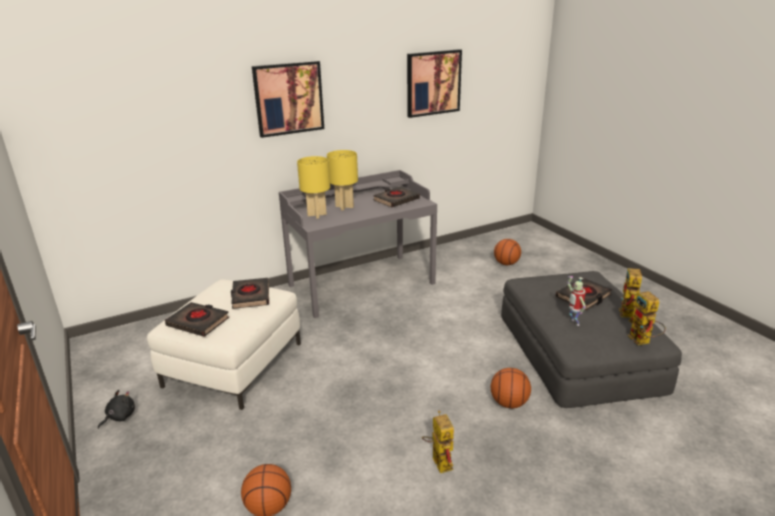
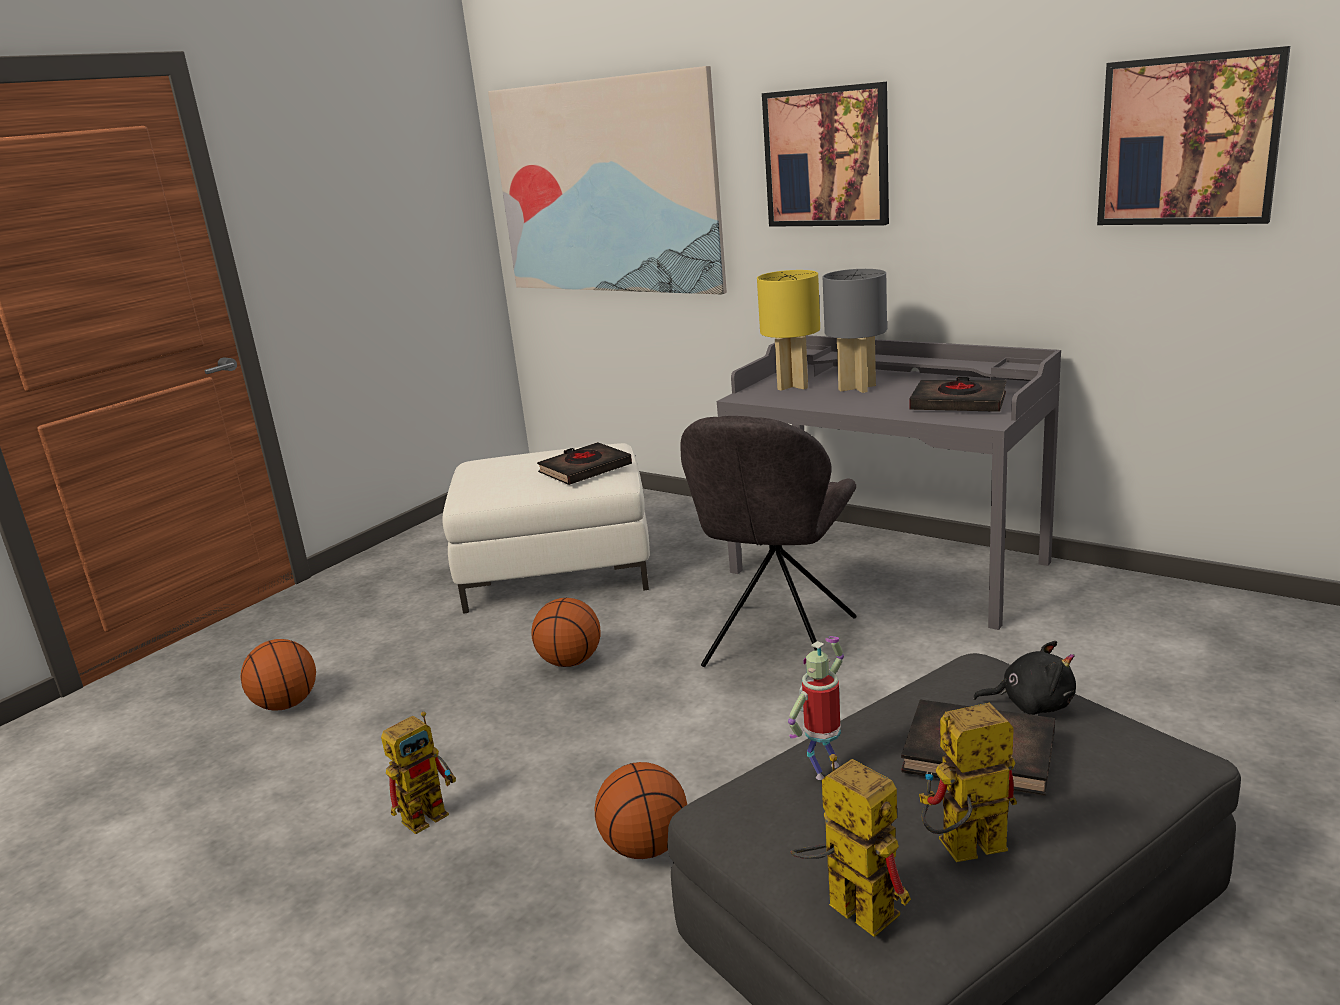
camera: 65 degrees right, 5 degrees down
(119, 417) = (408, 555): black plush toy -> black plush toy (1031, 704)
(133, 128) = (606, 187): none -> picture
(198, 322) = (491, 470): black book -> none
(344, 207) = (856, 388): yellow table lamp -> grey table lamp
(394, 328) = (778, 645): none -> grey chair
(506, 263) = (1243, 683): basketball -> basketball (570, 662)
(643, 341) = (847, 906): toy robot -> toy robot turned 90 degrees clockwise

